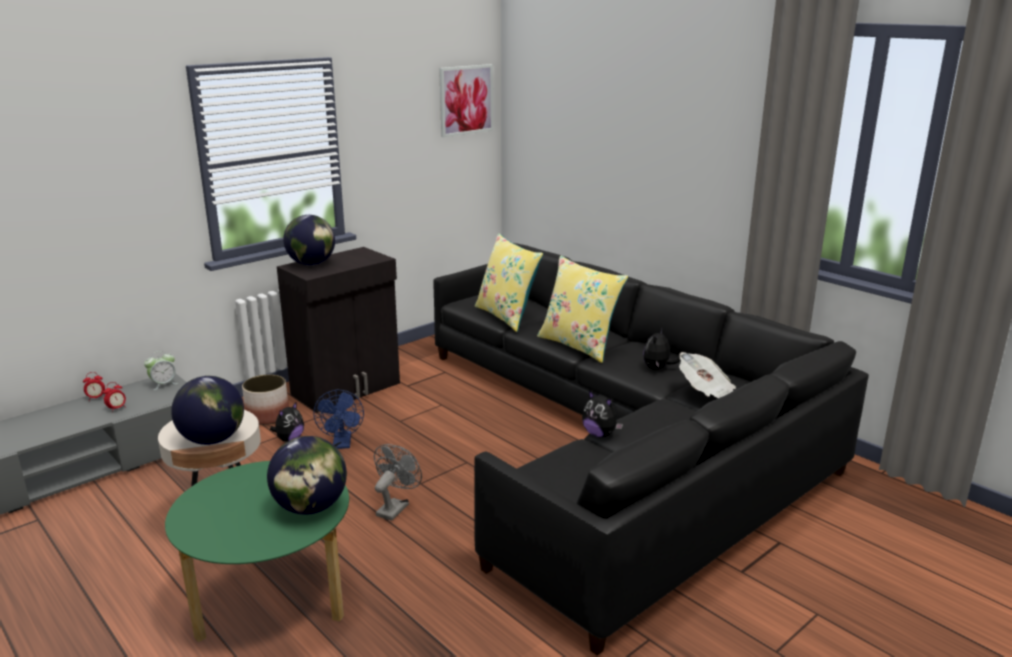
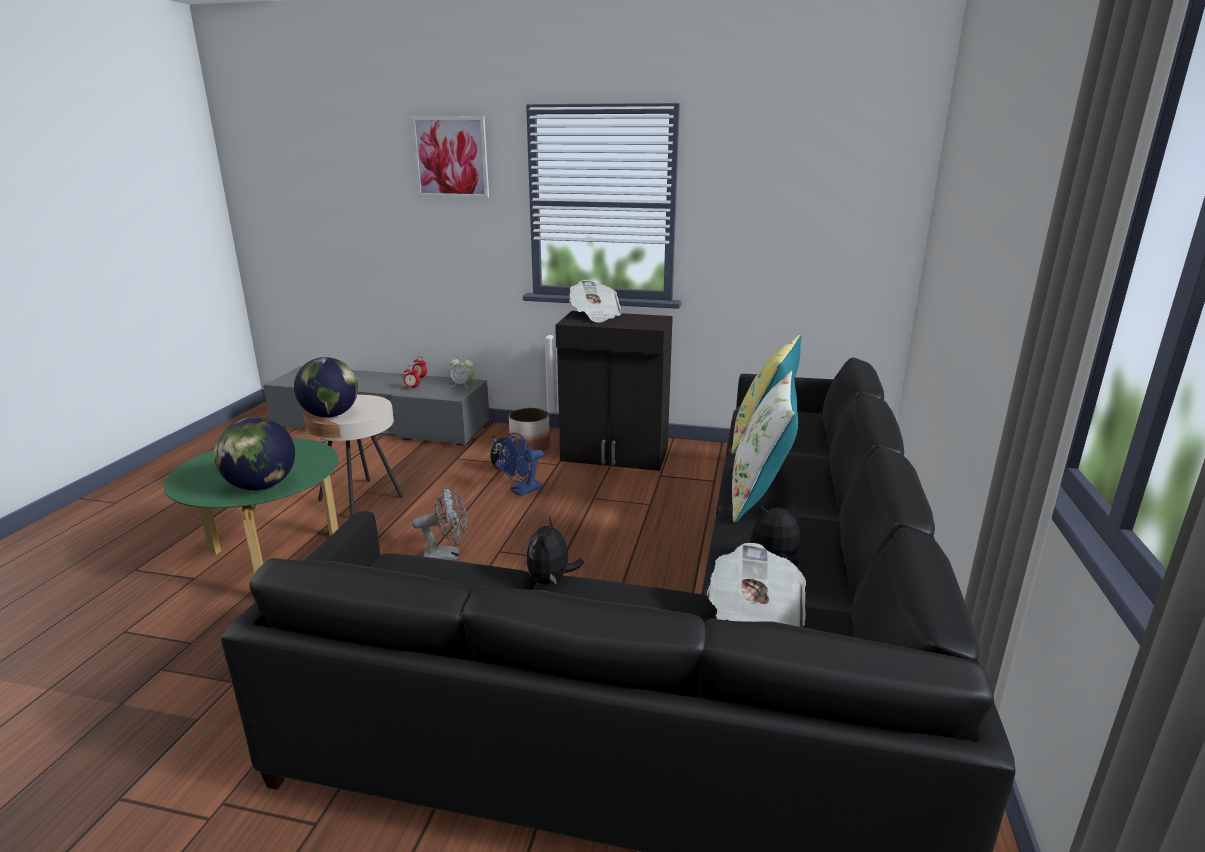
camera: 55 degrees right, 0 degrees up
(311, 264) = (595, 316): globe -> newspaper
(466, 100) = (871, 169): picture -> picture (451, 157)
(579, 345) = (759, 495): yellow pillow -> white pillow

